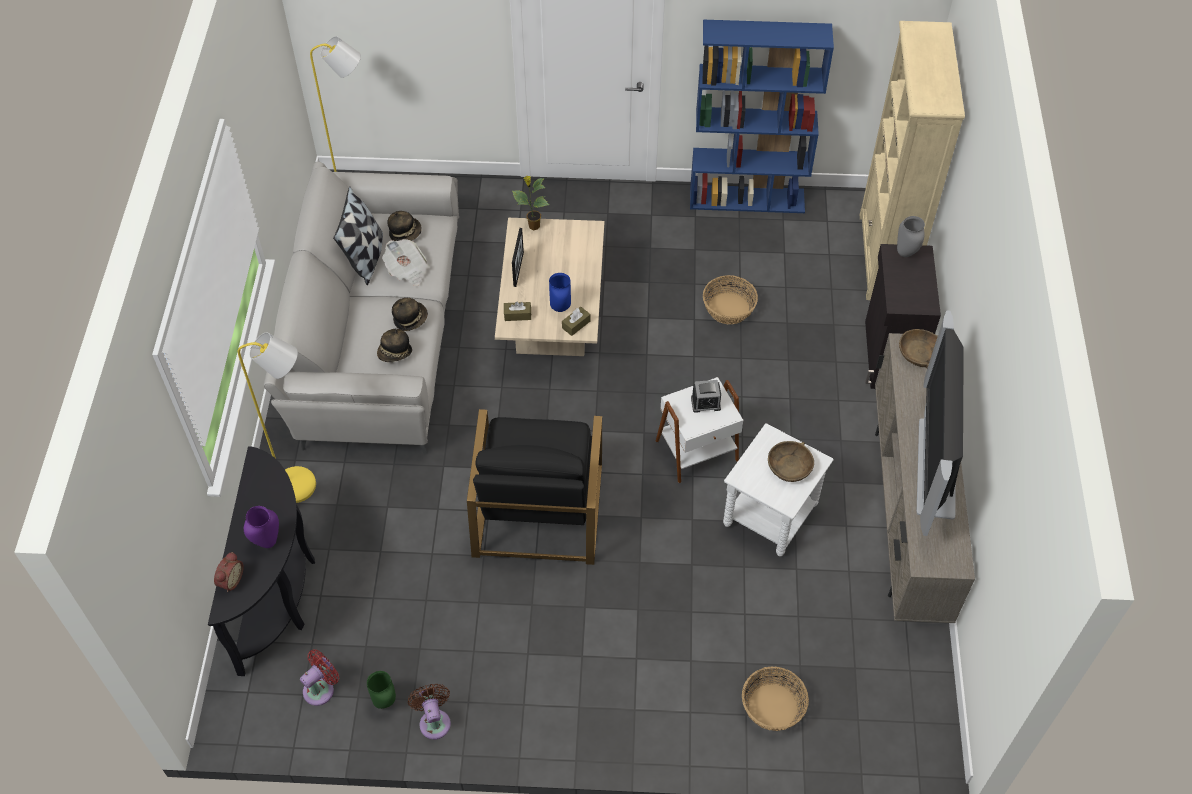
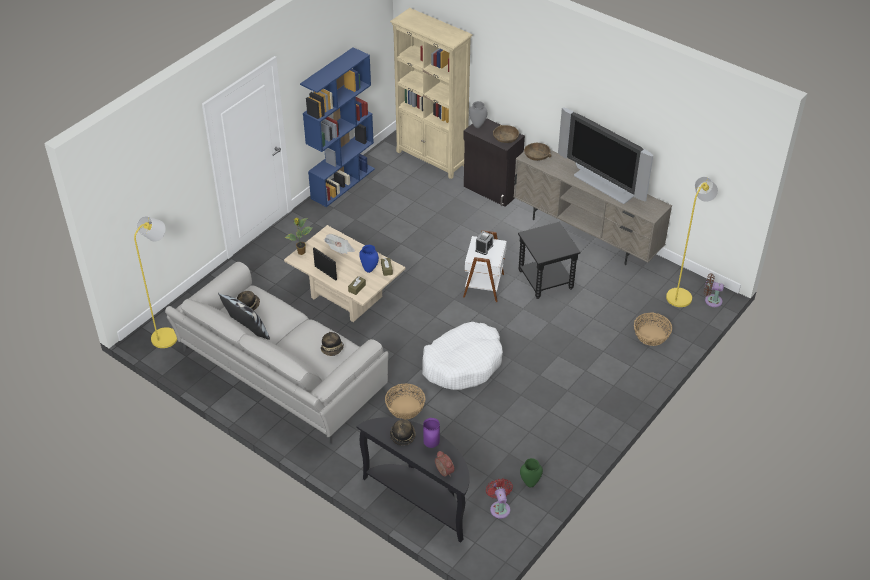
camera: 55 degrees left, 10 degrees down
(304, 485) = (356, 455): yellow floor lamp -> yellow floor lamp (681, 295)
(407, 270) = (277, 317): newspaper -> newspaper (340, 250)
(410, 318) = (314, 332): hat -> hat (402, 435)
(434, 721) = (558, 468): brown fan -> brown fan (711, 300)
(537, 508) = (463, 363): black armchair -> white dog bed
(728, 309) = (407, 228): basket -> basket (405, 408)
(770, 516) = (546, 280): white side table -> black side table
(789, 466) = (550, 237): brown bowl -> brown bowl (505, 137)

